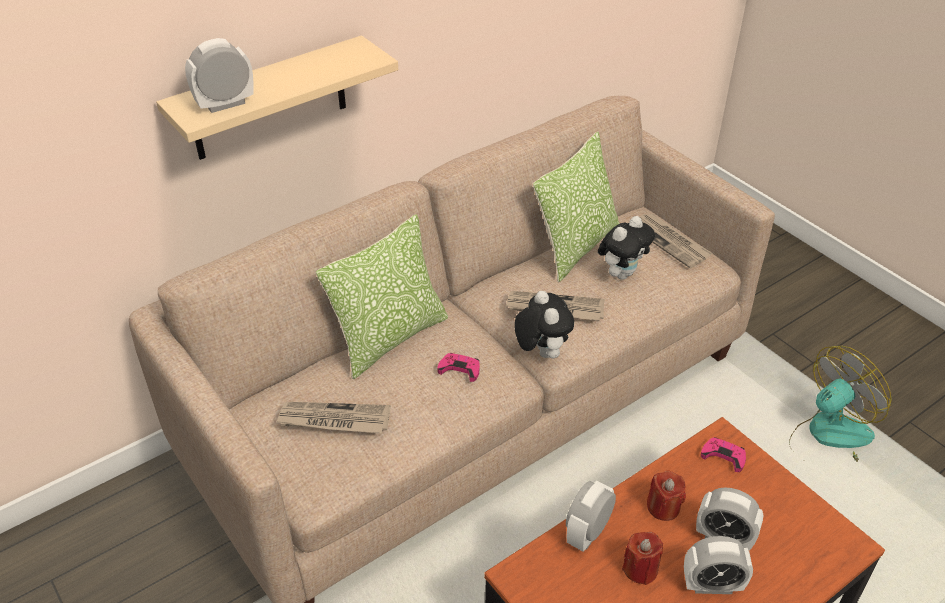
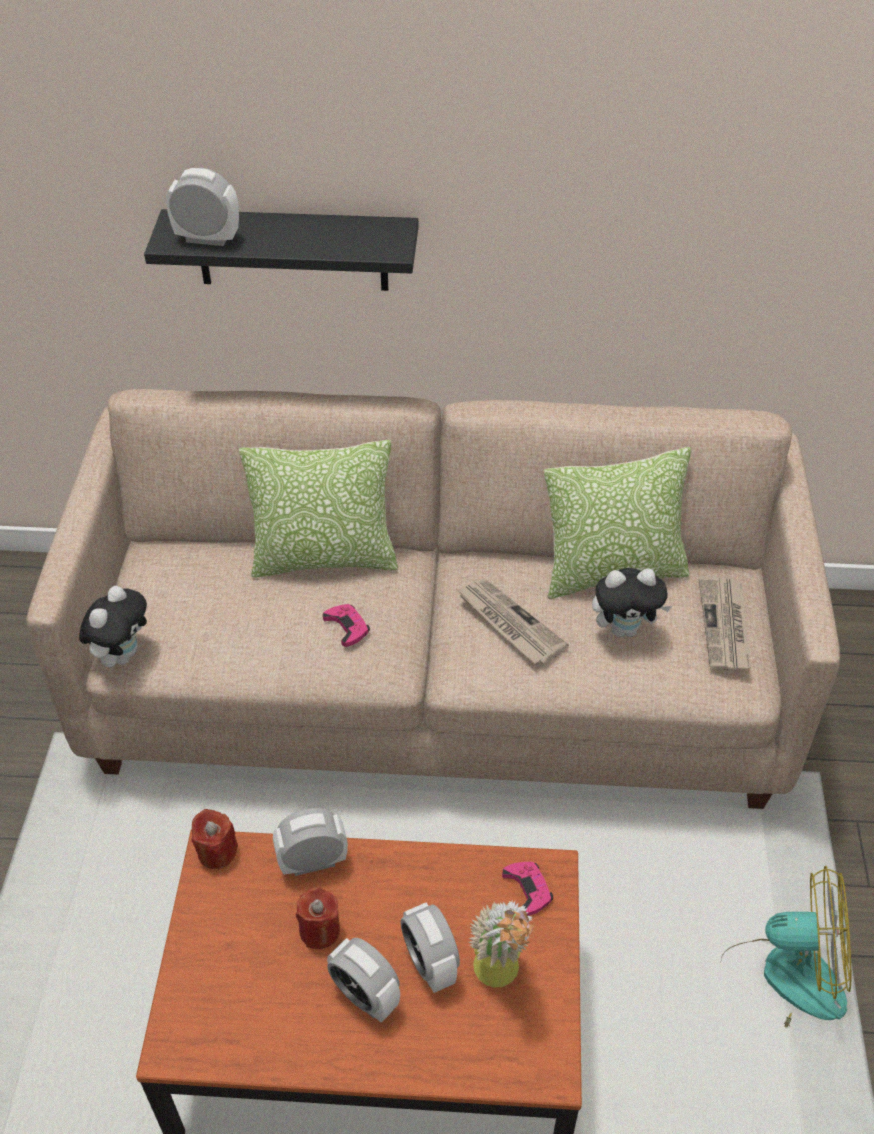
camera: 40 degrees right, 5 degrees up
(269, 99) = (292, 250): beige shelf -> black shelf
(334, 420) = (195, 604): newspaper -> none
(541, 352) = (452, 660): plush toy -> plush toy (122, 654)
(663, 507) = (408, 892): red candle -> red candle (217, 851)
(767, 514) = (500, 977): none -> potted plant

